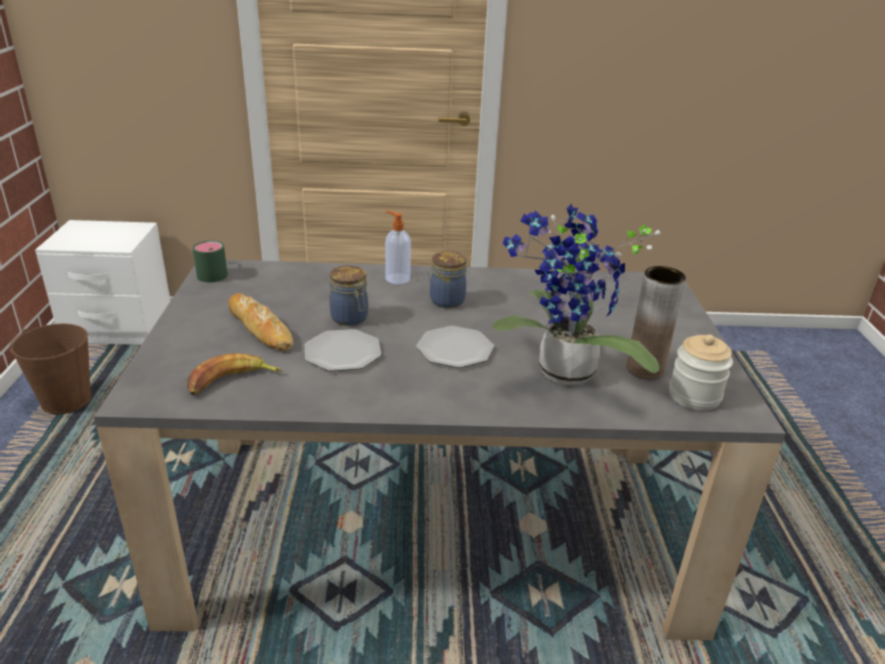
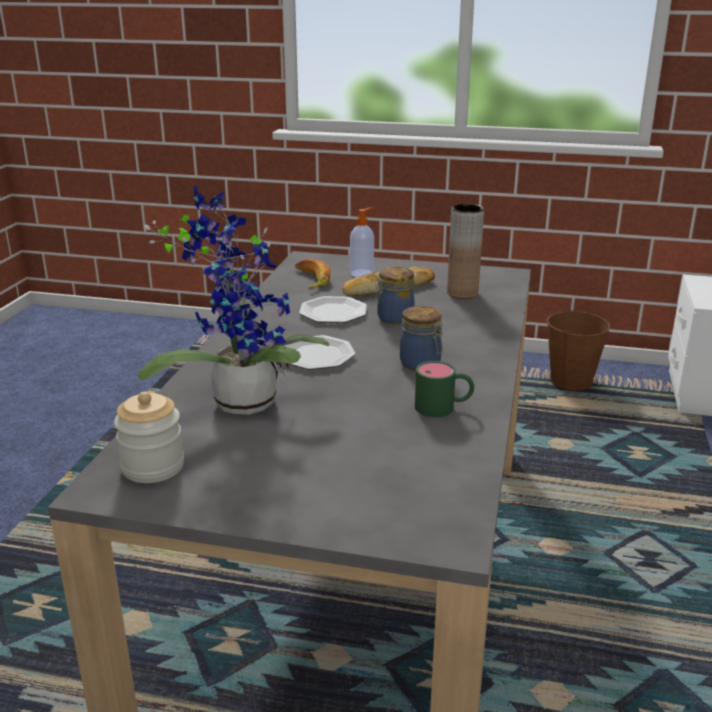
camera: 105 degrees right, 5 degrees down
(213, 272) = (498, 273): green mug -> green mug (443, 407)
(397, 278) = (480, 344): soap dispenser -> soap dispenser (362, 273)
(645, 369) = (222, 450): brown vase -> brown vase (462, 293)

